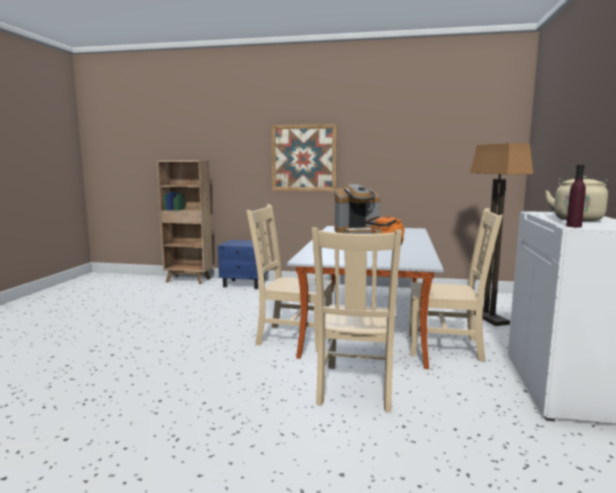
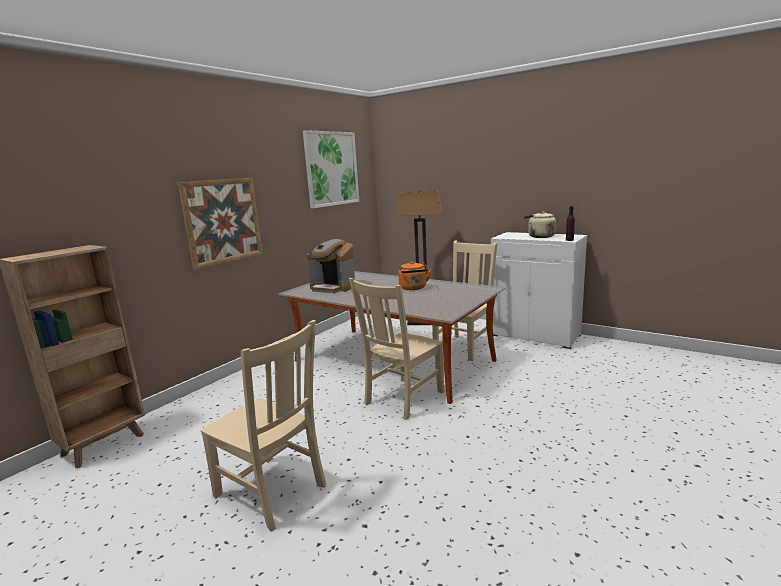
camera: 65 degrees left, 5 degrees up
(245, 284) = (198, 402): blue nightstand -> none
(356, 231) = (333, 288): coffee machine -> coffee machine turned 105 degrees clockwise
(356, 389) = (517, 390): beige chair -> beige chair (272, 492)
(445, 118) = (331, 169): none -> picture

